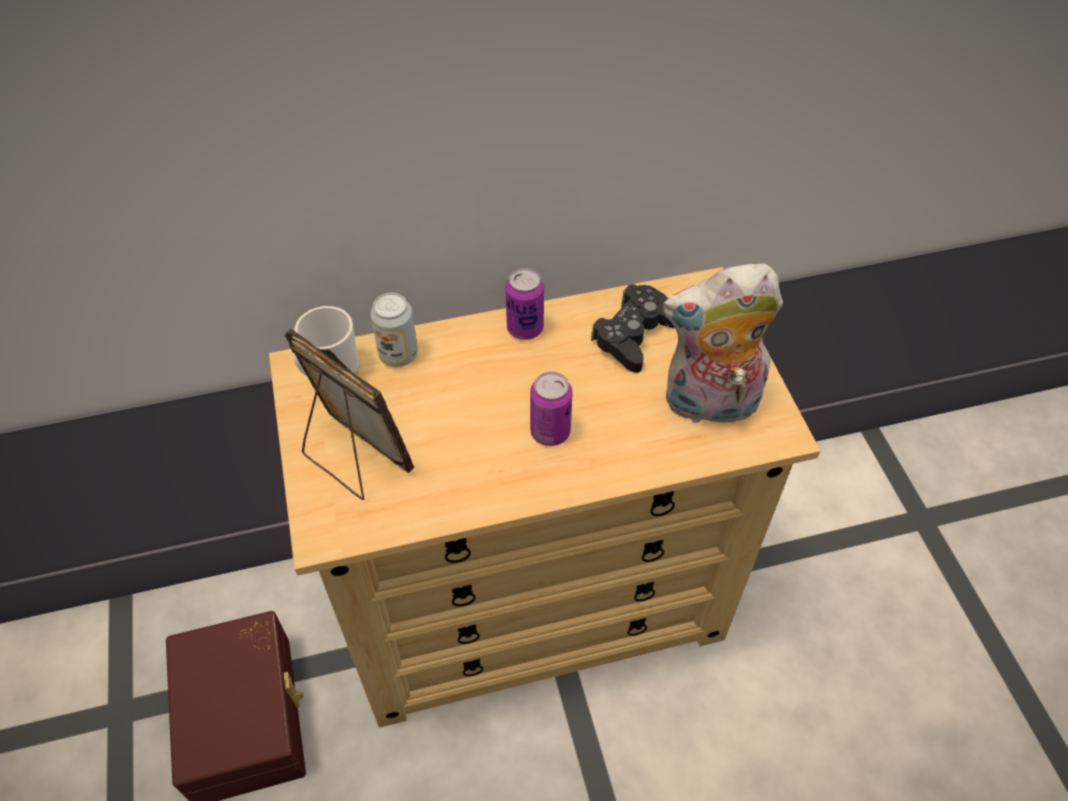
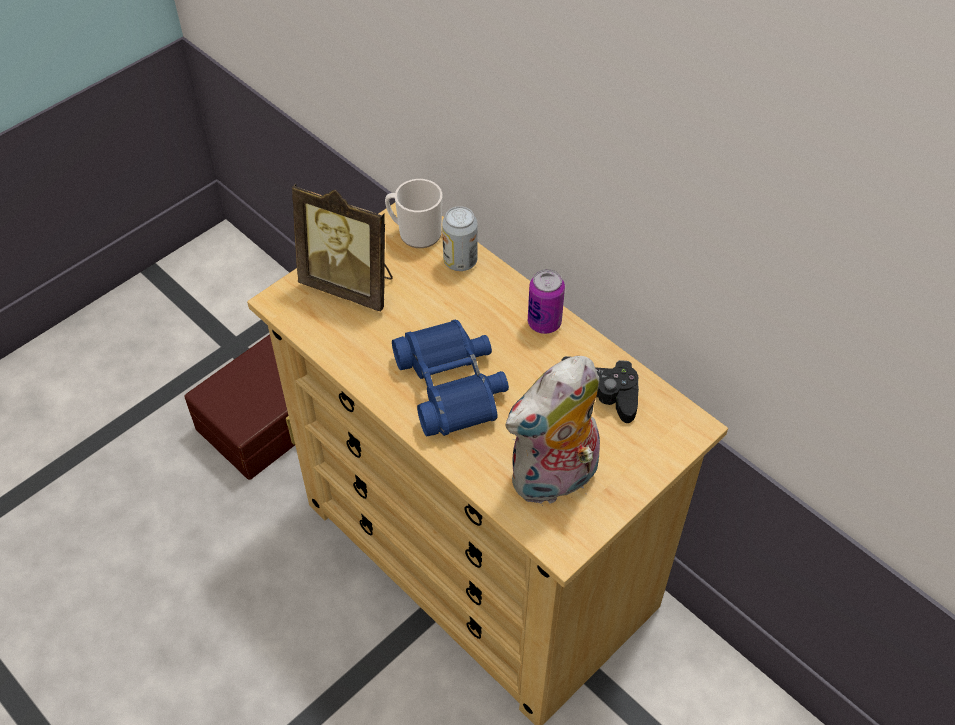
camera: 60 degrees right, 0 degrees up
(353, 459) = (350, 285): picture frame -> picture frame turned 105 degrees clockwise
(550, 432) = (452, 385): can -> blue binoculars
(709, 405) = (554, 480): plush toy -> plush toy turned 90 degrees counterclockwise

